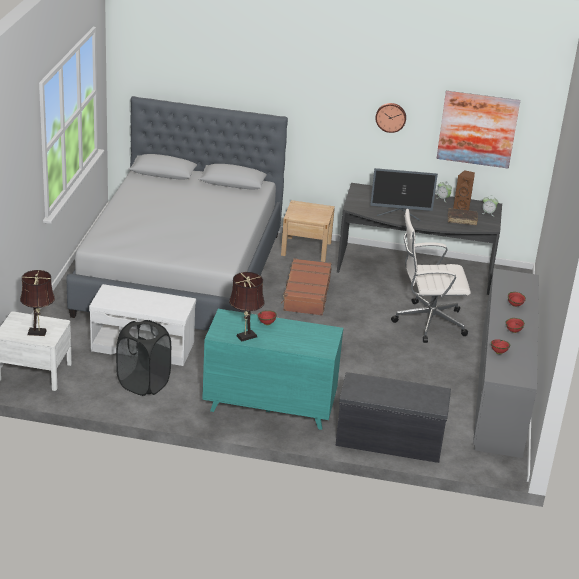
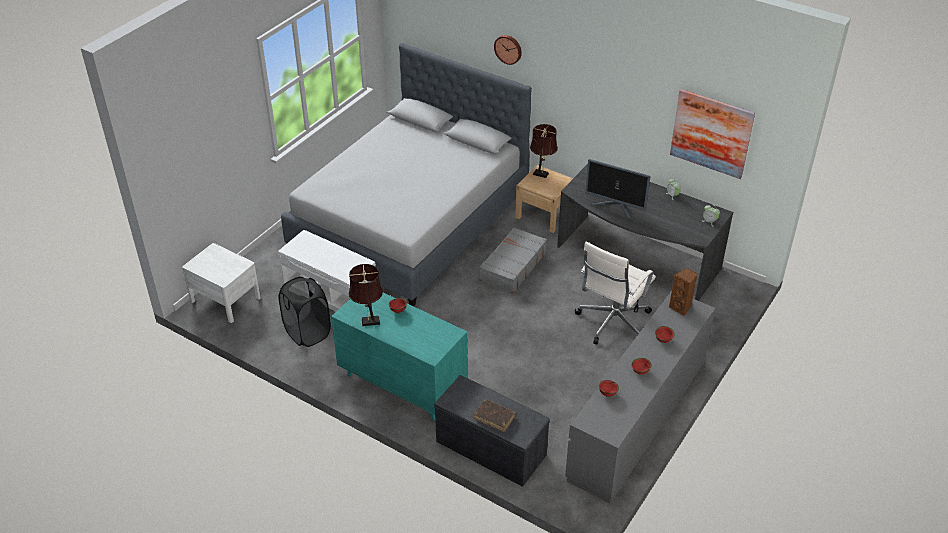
camera: 25 degrees right, 10 degrees up
(39, 332) = (220, 270): brown table lamp -> brown table lamp (542, 174)
(306, 294) = (512, 266): brown suitcase -> grey suitcase
(391, 117) = (628, 105): wall clock -> wall clock (508, 49)
(427, 322) = (612, 322): white office chair -> white office chair turned 75 degrees counterclockwise
(462, 209) = (685, 211): brown speaker -> brown speaker (681, 308)
(462, 219) = (675, 225): brown book -> brown book (494, 418)

